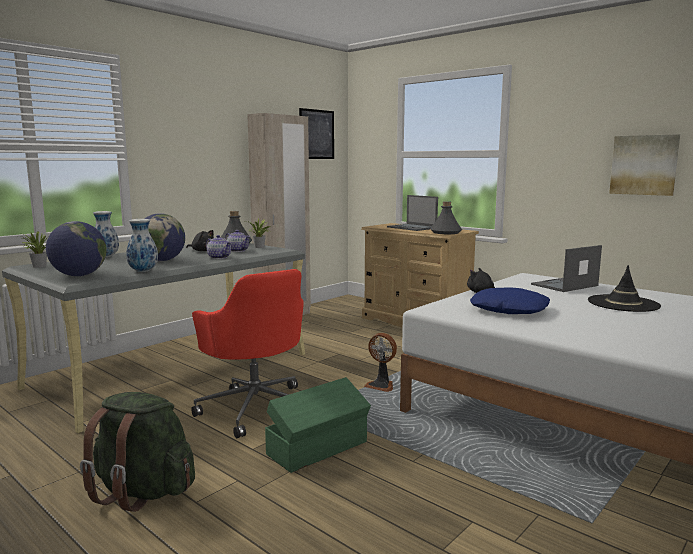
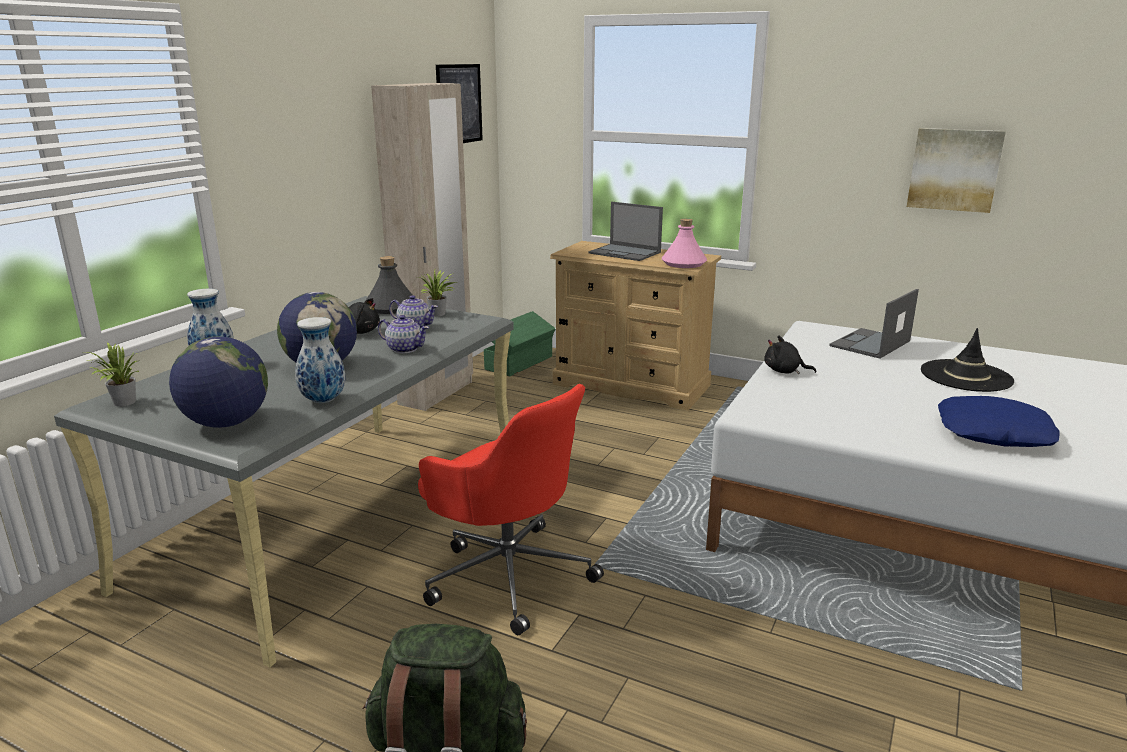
camera: 15 degrees left, 10 degrees up
(319, 448) = (640, 633): green storage box -> green storage box (520, 363)
(381, 386) = (655, 508): fan -> none
(445, 232) = (683, 264): grey bottle -> pink bottle
(509, 310) = (845, 404): blue pillow -> blue pillow (993, 433)

